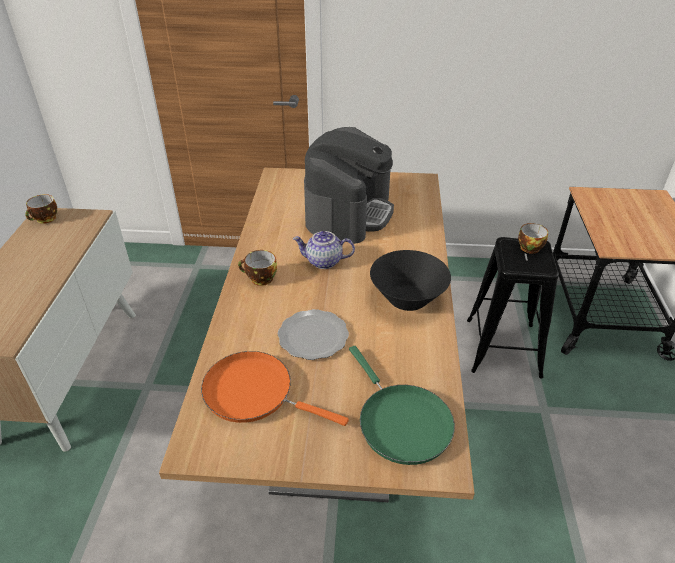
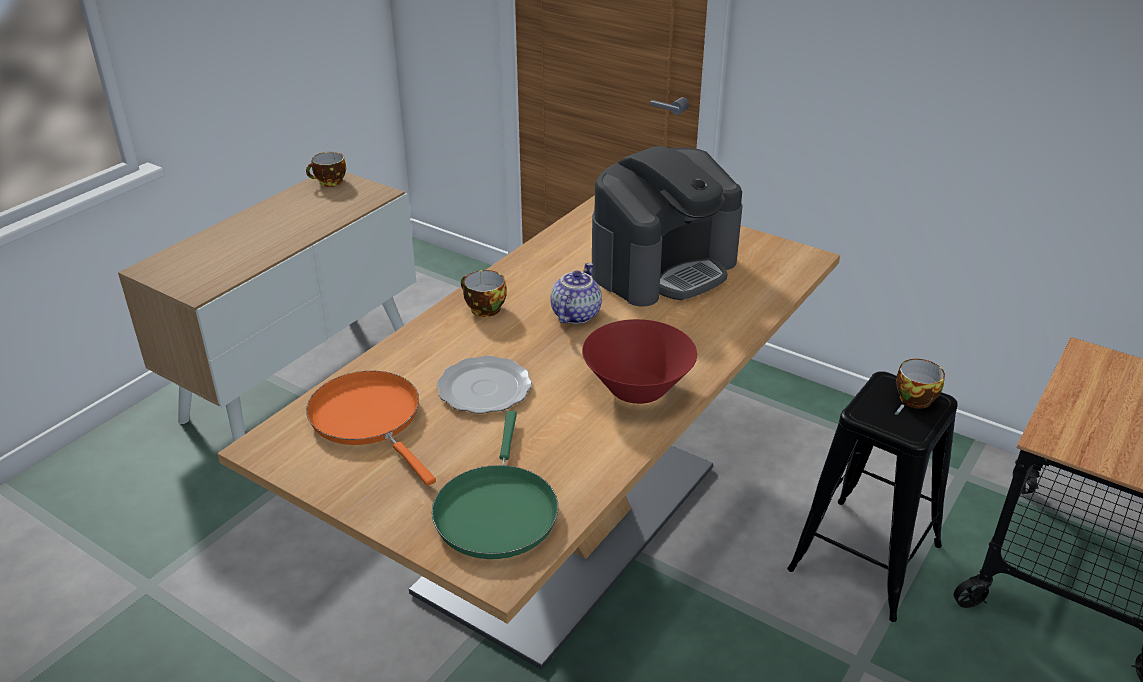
camera: 30 degrees right, 5 degrees down
(323, 262) = (575, 314): teapot -> teapot turned 75 degrees clockwise
(407, 299) = (638, 389): black bowl -> red bowl

